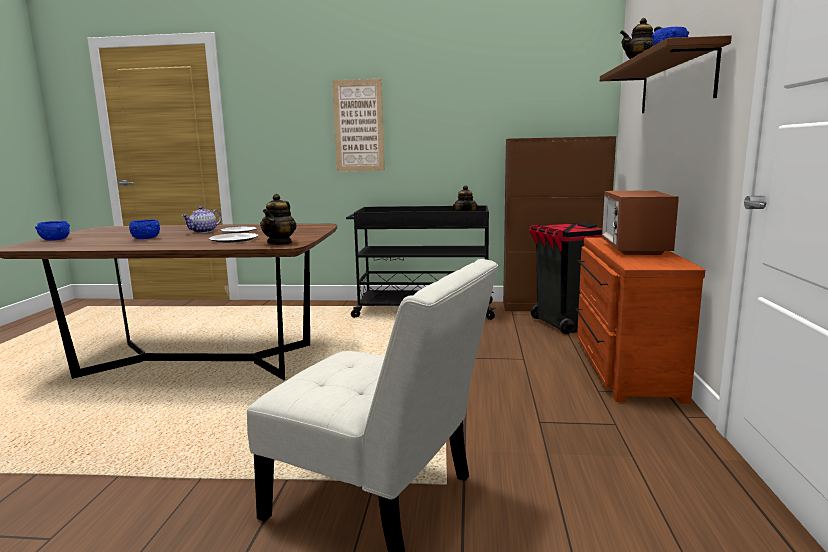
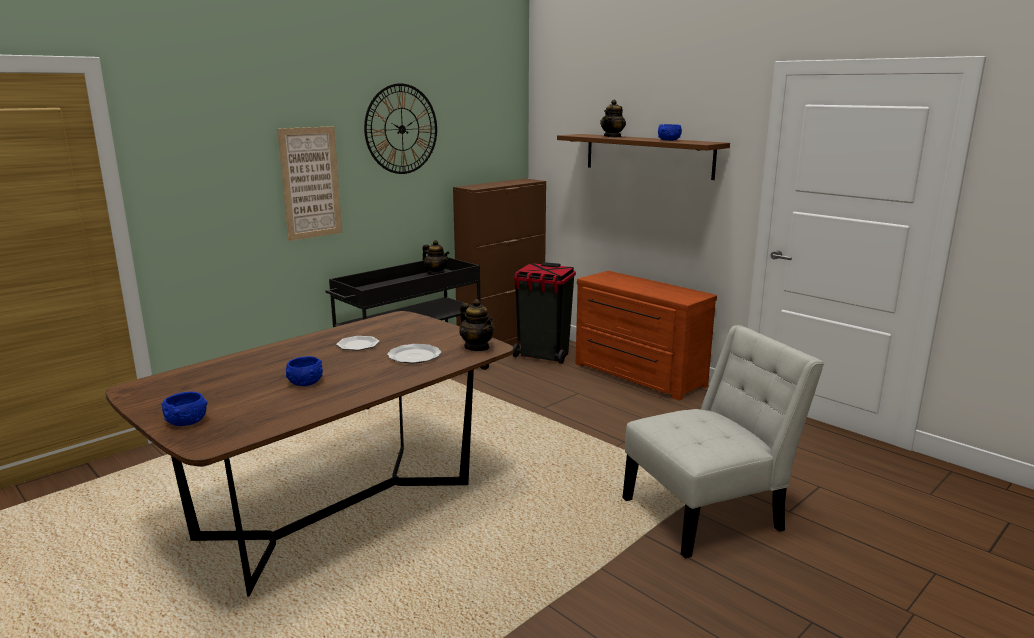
camera: 50 degrees left, 5 degrees up
(203, 231) = (320, 356): teapot -> none
(451, 81) = (401, 129): none -> wall clock
(634, 249) = (641, 285): microwave -> none

